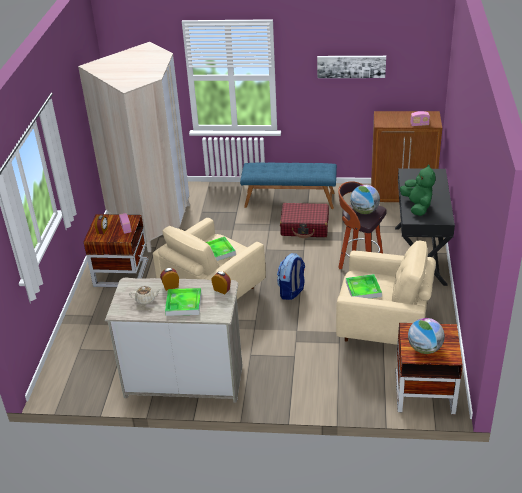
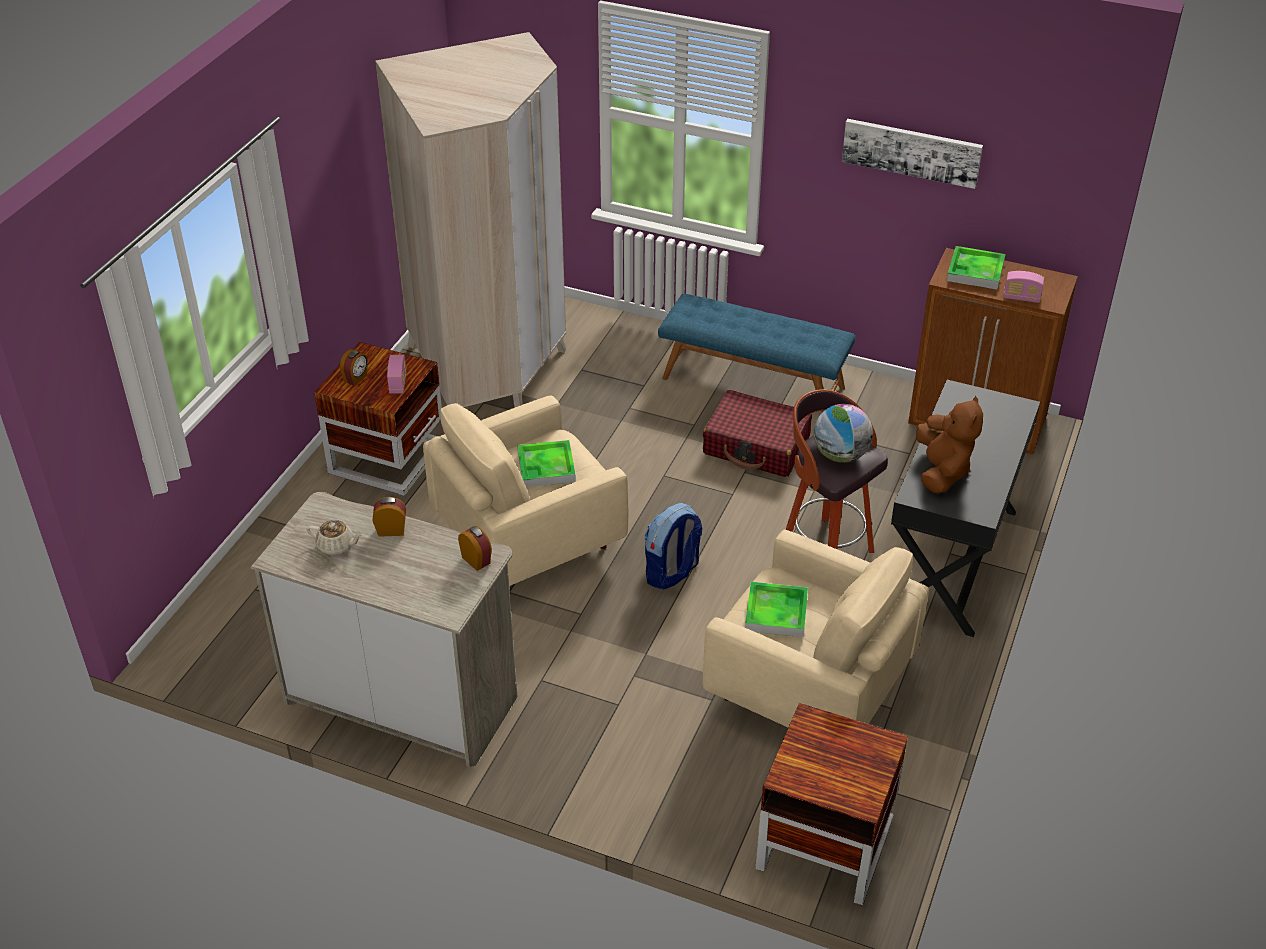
camera: 15 degrees right, 5 degrees up
(183, 304) = (396, 571): tray -> tray (975, 271)
(417, 206) = (942, 471): green plush toy -> brown plush toy
(424, 349) = (820, 770): globe -> none

